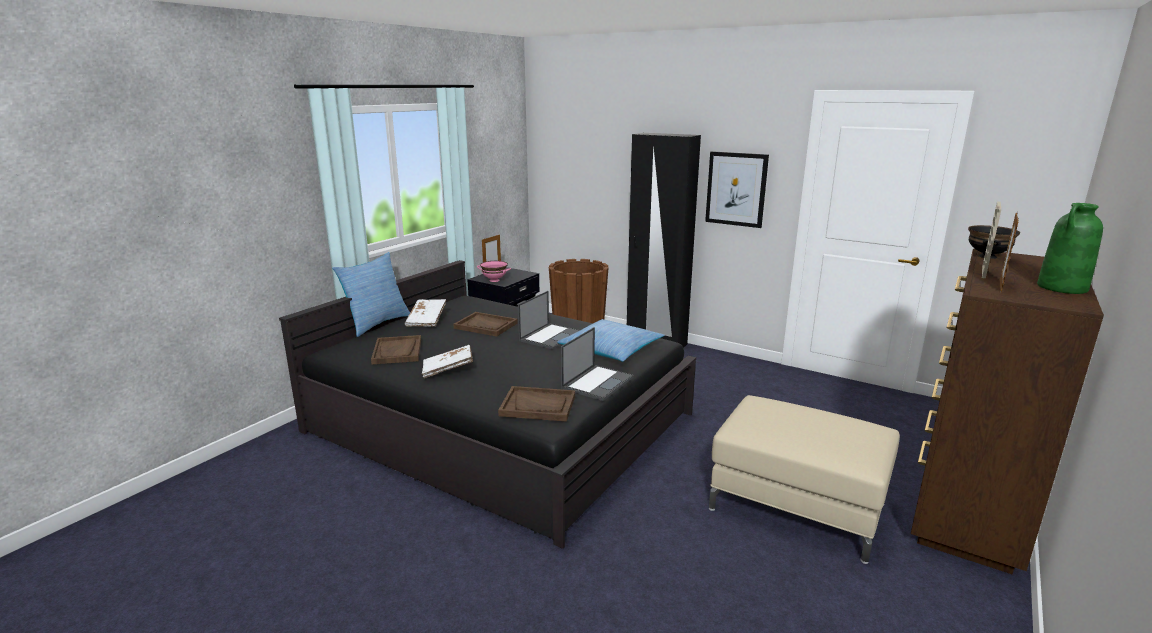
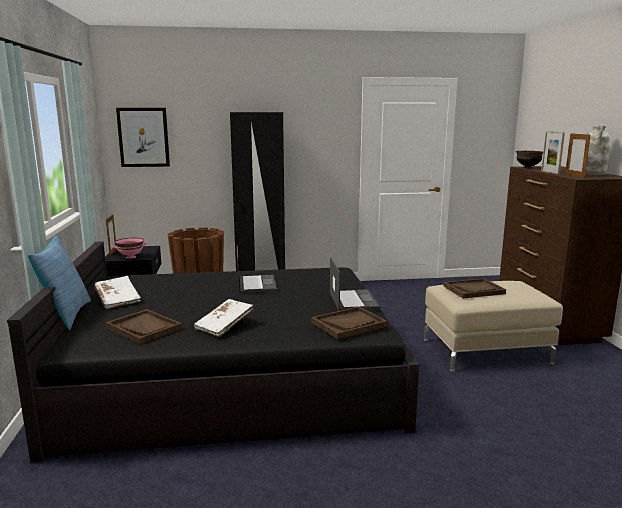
camera: 40 degrees left, 5 degrees down
(486, 326) = (185, 290): brown tray -> brown tray (474, 290)
(611, 349) = (316, 281): pillow -> none
(736, 189) = (312, 153): picture -> picture (143, 137)
(1062, 288) = (593, 173): green vase -> white vase

